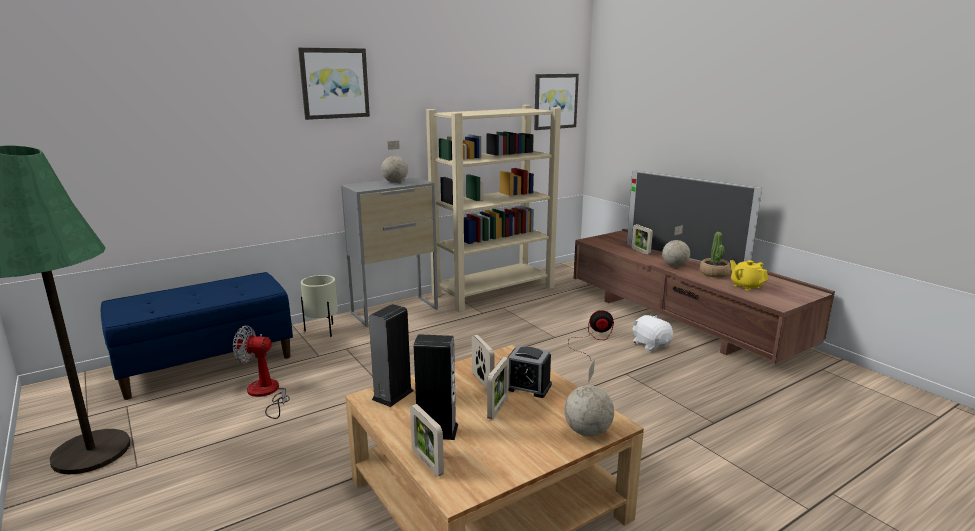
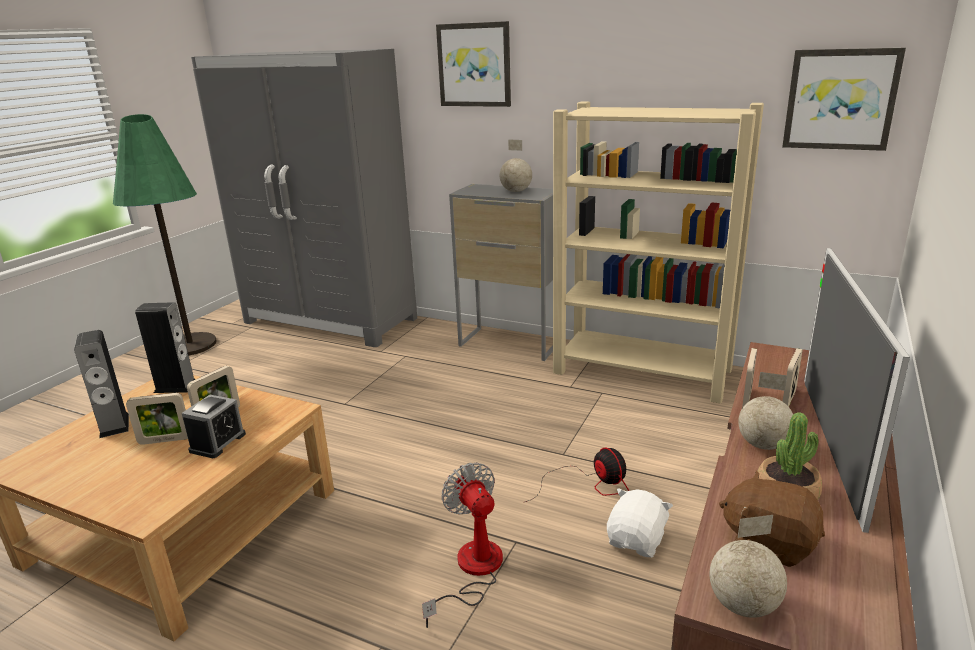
camera: 60 degrees right, 5 degrees up
(207, 363) = (329, 321): blue bench -> grey cabinet
(266, 394) = (299, 360): fan -> fan (472, 571)
(323, 331) = (428, 333): beige planter -> none
(427, 463) = (59, 438): picture frame -> picture frame (746, 400)
(528, 387) = (218, 442): alarm clock -> alarm clock turned 150 degrees counterclockwise
(588, 431) = (126, 503): globe -> globe (744, 605)
(746, 286) = (769, 541): yellow teapot -> brown plush toy

